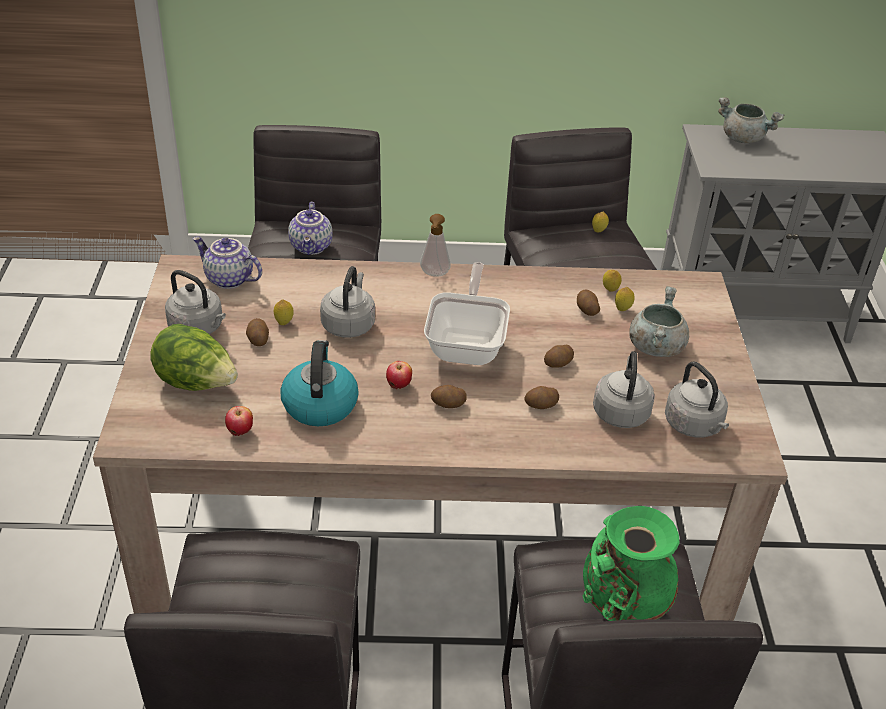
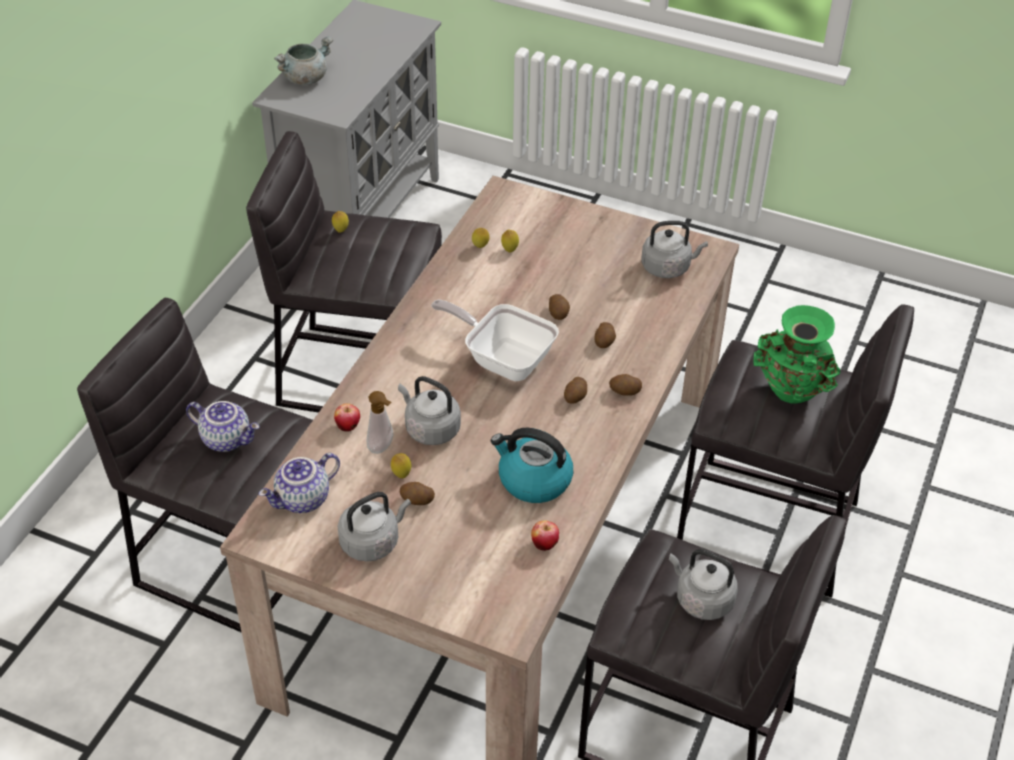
camera: 65 degrees left, 5 degrees up
(197, 383) = (459, 561): lettuce -> none
(399, 386) = (536, 420): apple -> apple (348, 427)
(434, 275) = (389, 348): soap dispenser -> soap dispenser (382, 448)
(586, 310) = (498, 271): potato -> potato (625, 392)
(621, 411) = (633, 300): grey kettle -> grey kettle (701, 599)
(655, 346) = (566, 250): grey cooking pot -> none

